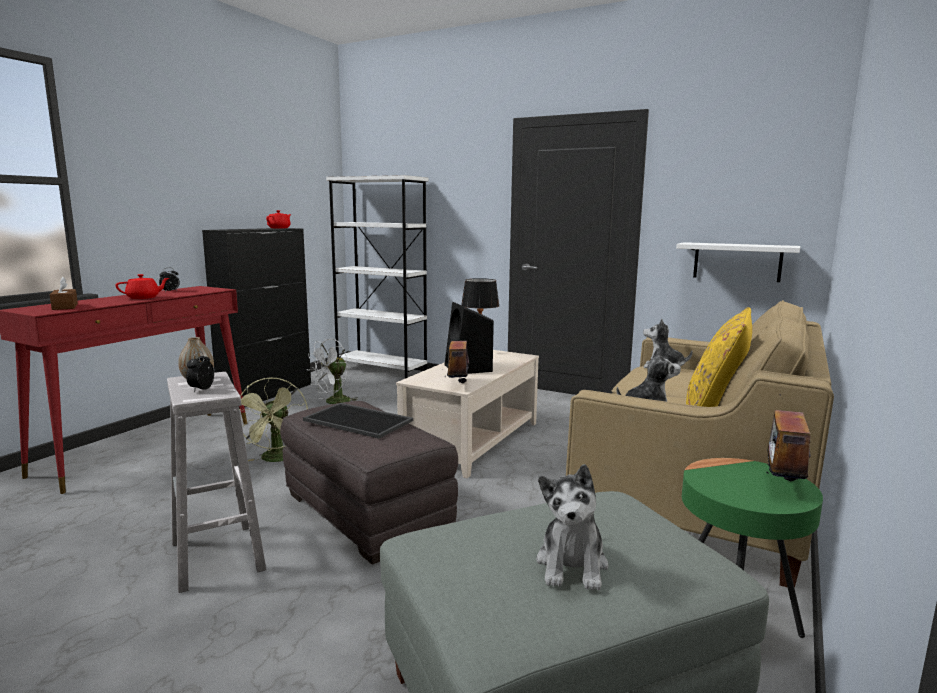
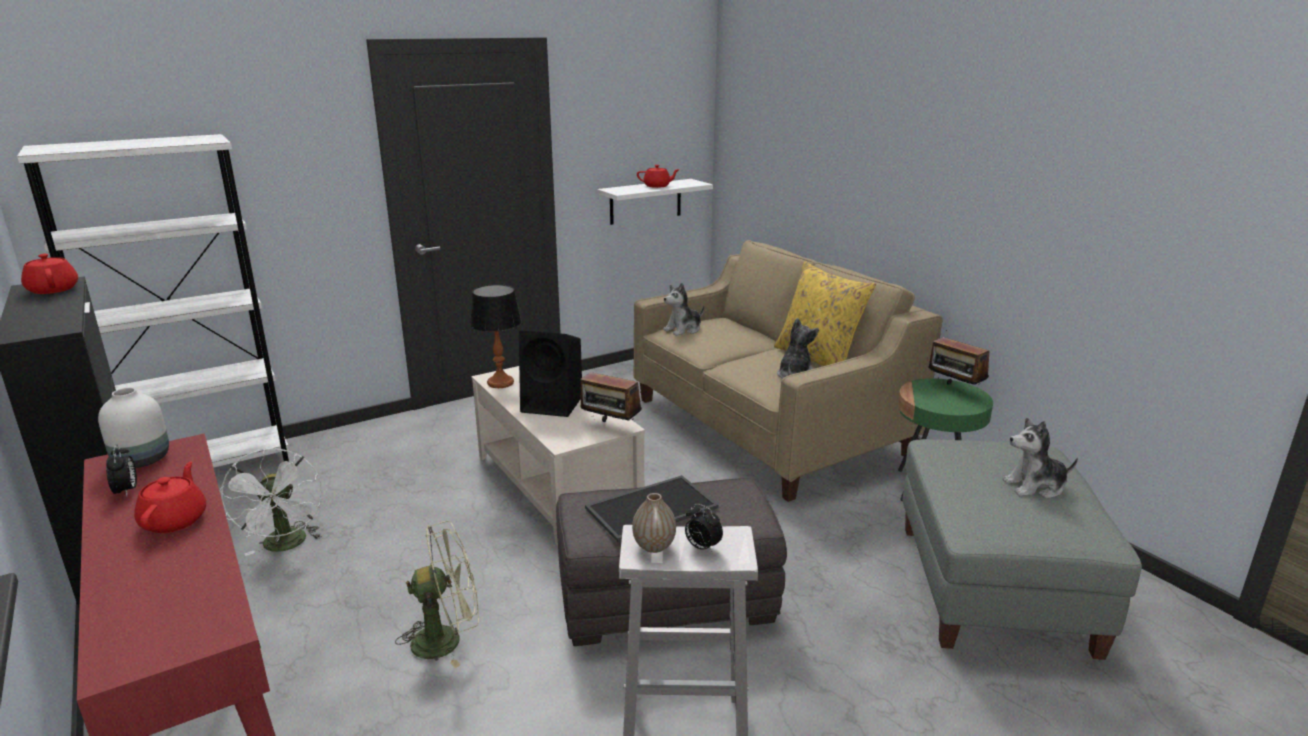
camera: 60 degrees left, 10 degrees up
(65, 306) = (172, 607): brown tissue box -> none
(202, 288) = (141, 459): none -> white vase
(277, 459) = (447, 639): green fan -> green fan turned 45 degrees counterclockwise
(572, 565) = (1035, 487): plush toy -> plush toy turned 135 degrees clockwise
(738, 244) = (657, 186): none -> red teapot

